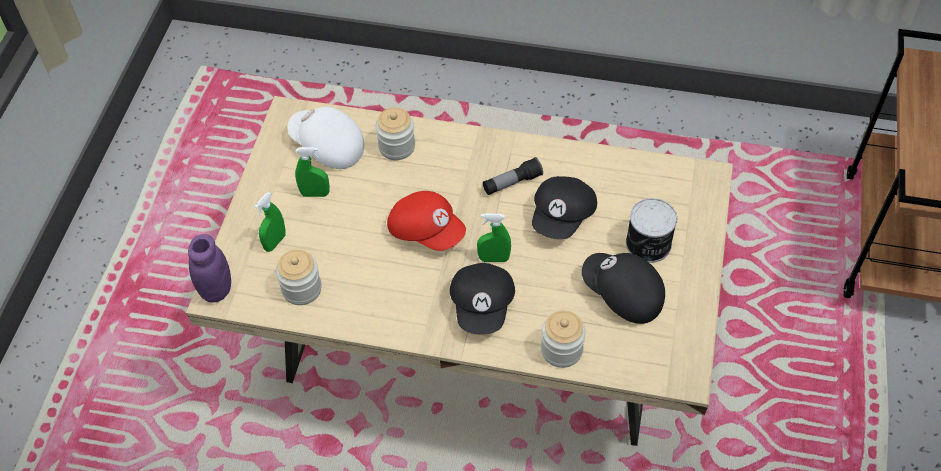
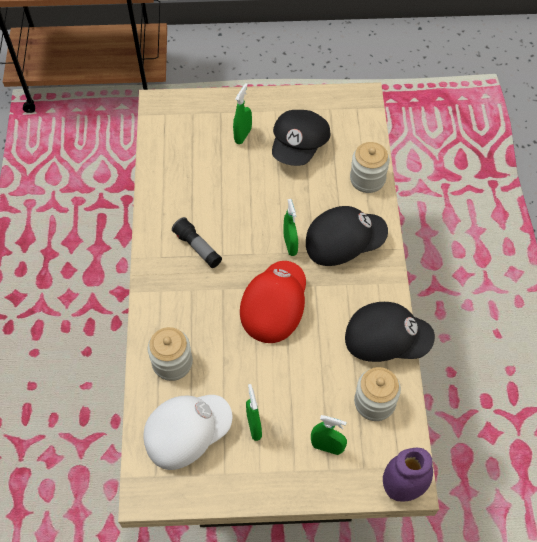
camera: 105 degrees left, 5 degrees up
(327, 147) = (186, 434): white cap -> white cap turned 135 degrees counterclockwise
(563, 216) = (228, 201): black cap -> black cap (385, 340)
(648, 245) = (243, 135): can -> green spray bottle

